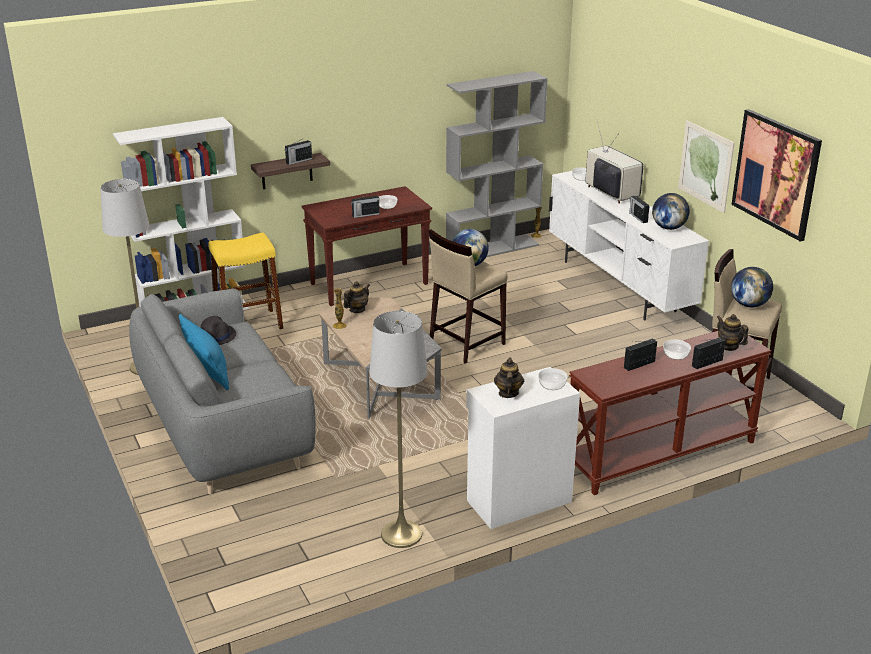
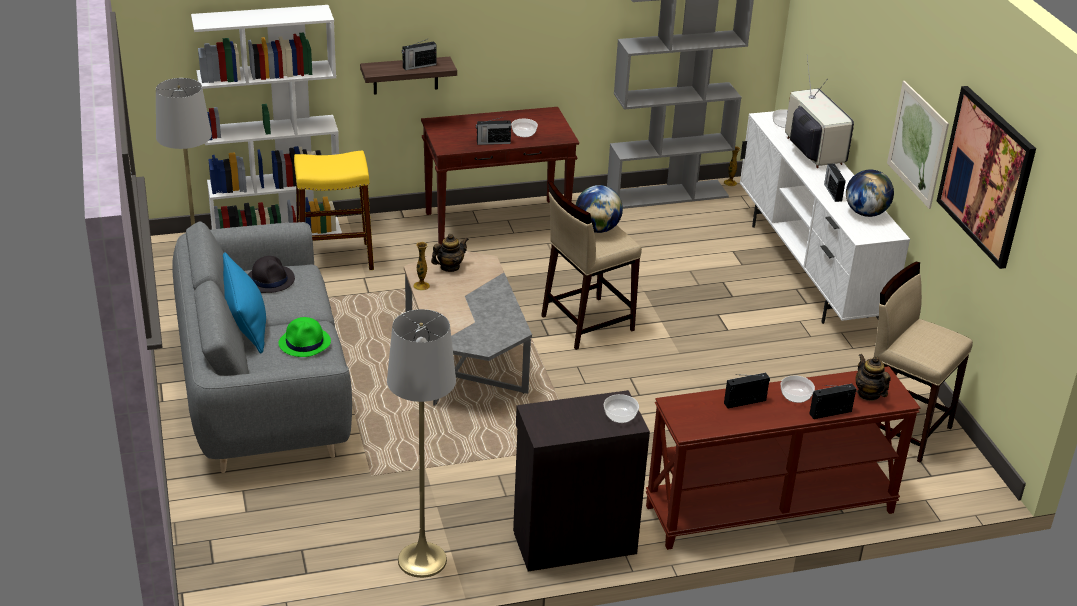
camera: 10 degrees right, 5 degrees up
(262, 377) = (305, 343): none -> green hat
(508, 393) = (563, 418): teapot -> none
(517, 500) = (573, 540): white cabinet -> black cabinet
(749, 305) = (927, 336): globe -> none

